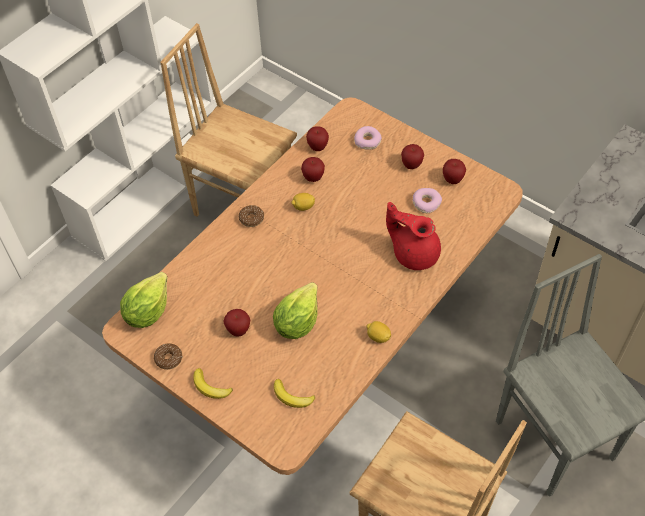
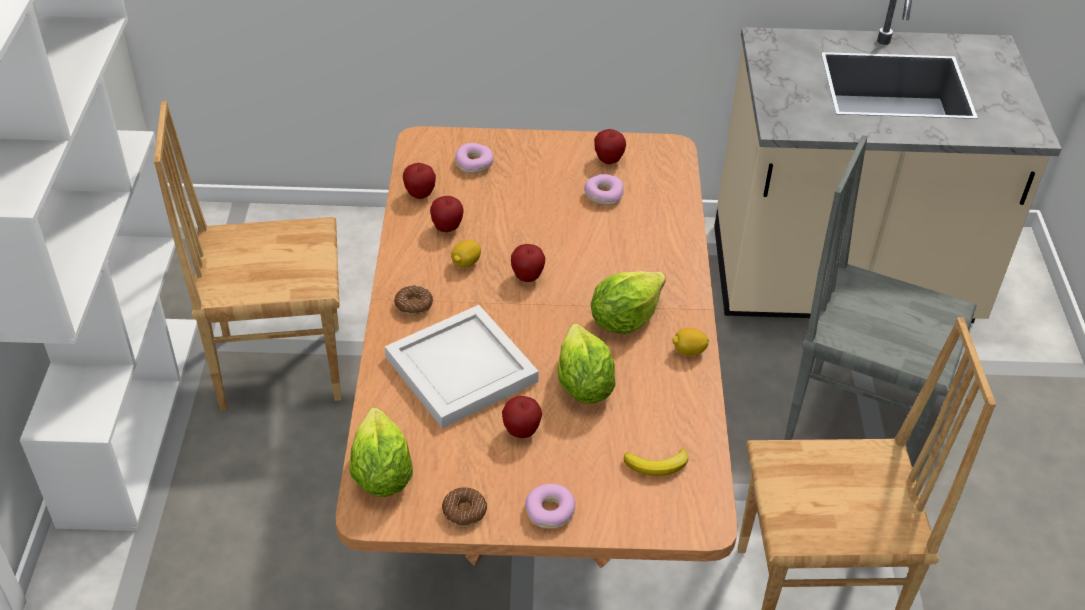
camera: 40 degrees left, 10 degrees down
(210, 387) = (550, 512): banana -> donut
(240, 272) = (458, 369): none -> white tray
(360, 294) = (624, 319): none -> lettuce
(411, 165) = (549, 165): apple -> apple (527, 277)
(414, 253) = (641, 249): red teapot -> none

